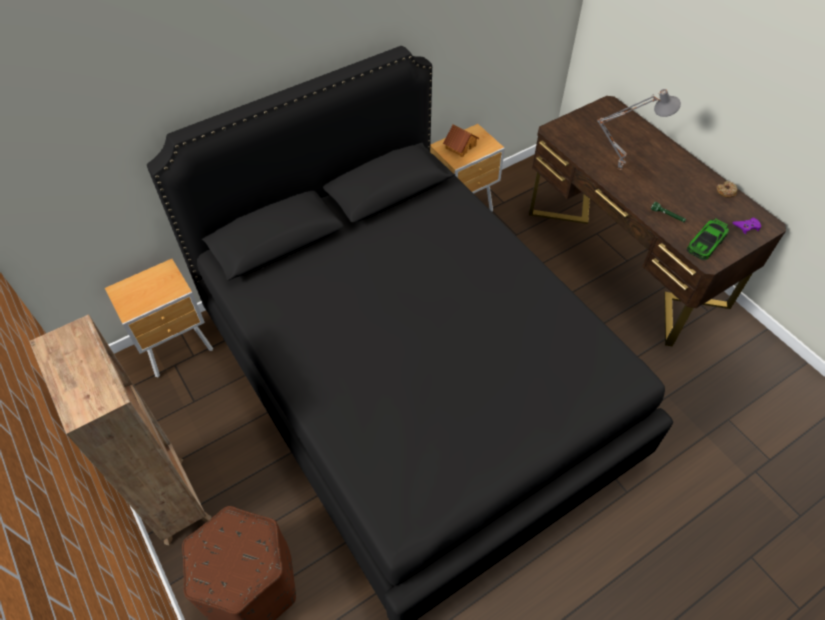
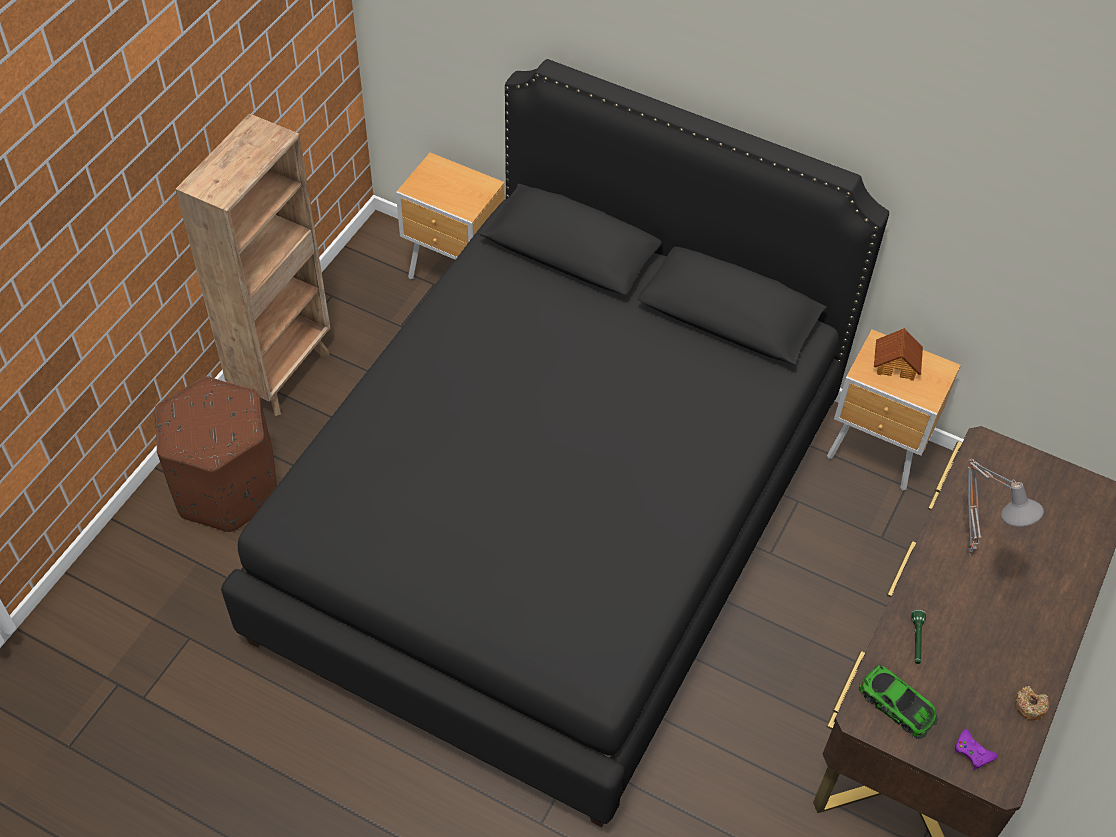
camera: 60 degrees right, 0 degrees up
(706, 243) = (897, 705): toy car -> toy car turned 150 degrees counterclockwise

